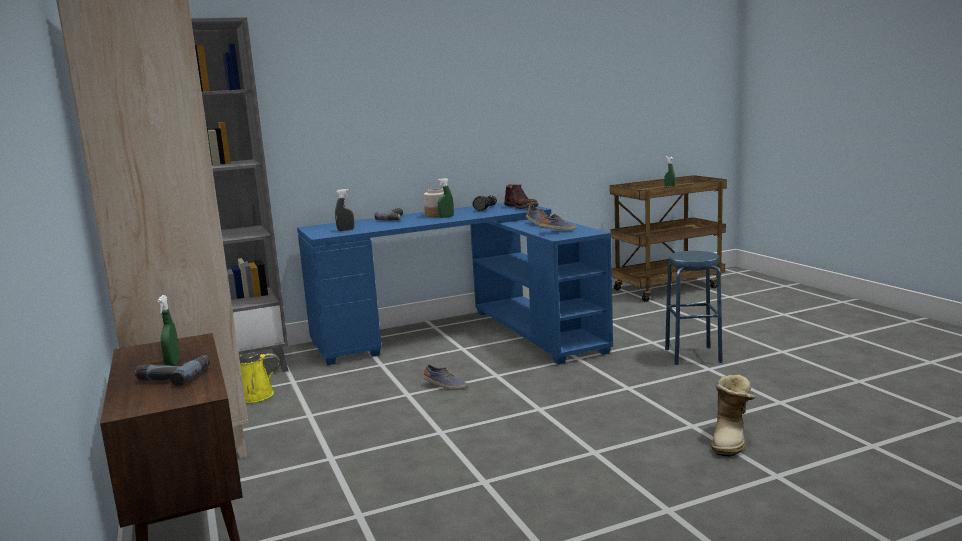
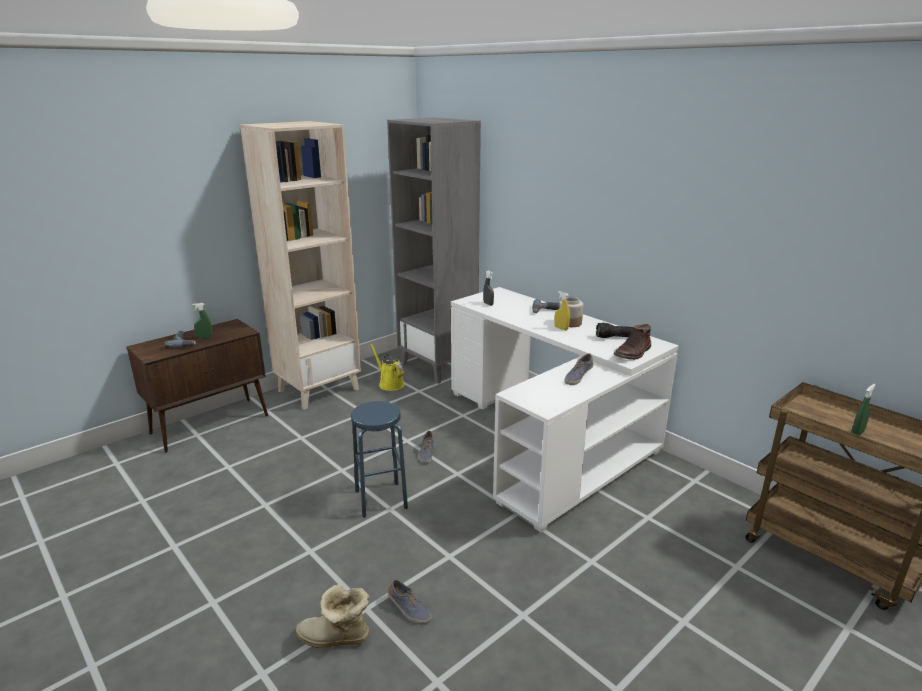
camera: 70 degrees right, 10 degrees up
(446, 217) = (561, 328): green spray bottle -> yellow spray bottle
(465, 335) = (550, 437): blue desk -> white desk
(558, 231) = (544, 390): shoe -> shoe (408, 610)
(693, 355) = (560, 599): blue stool -> blue stool (380, 499)

